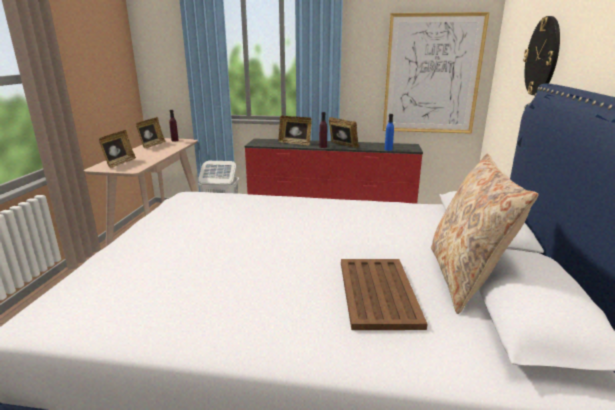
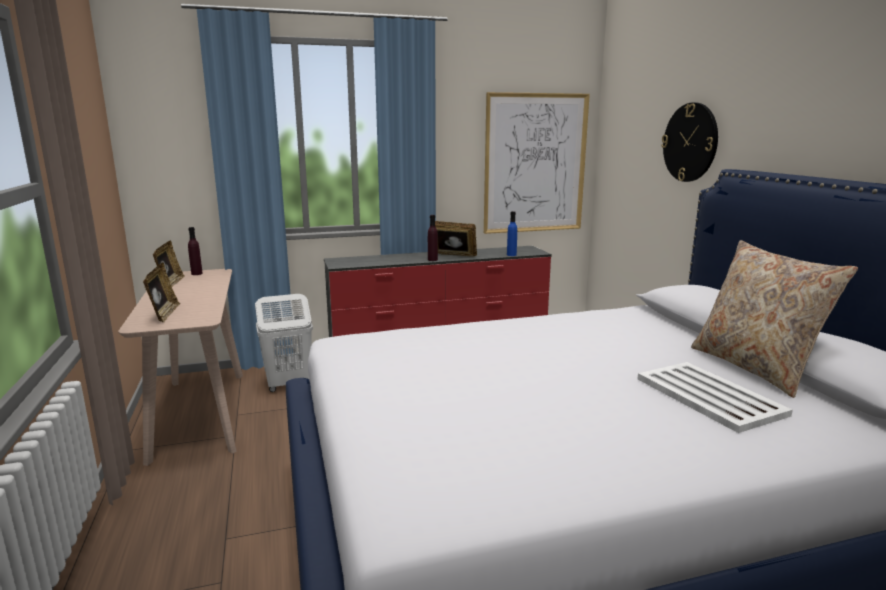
camera: 25 degrees left, 5 degrees down
(295, 143) = (390, 259): picture frame -> none
(378, 292) = (708, 396): brown tray -> white tray

